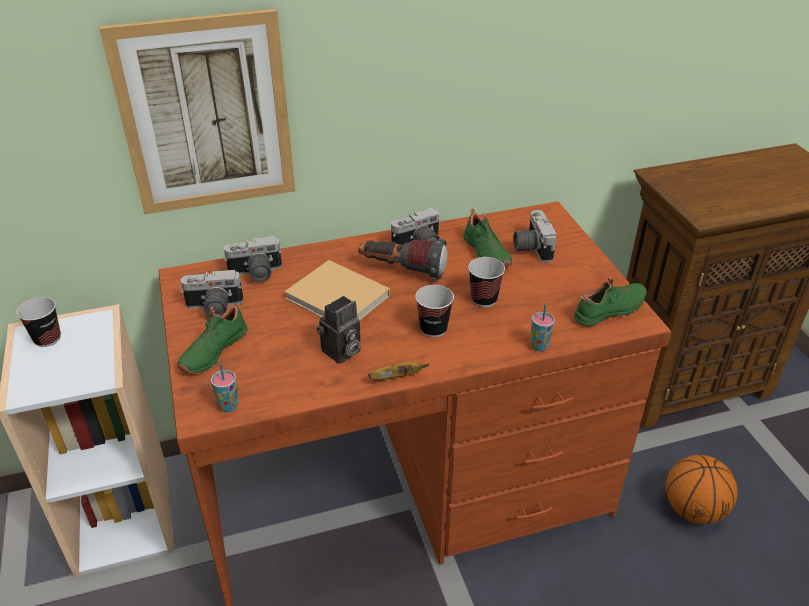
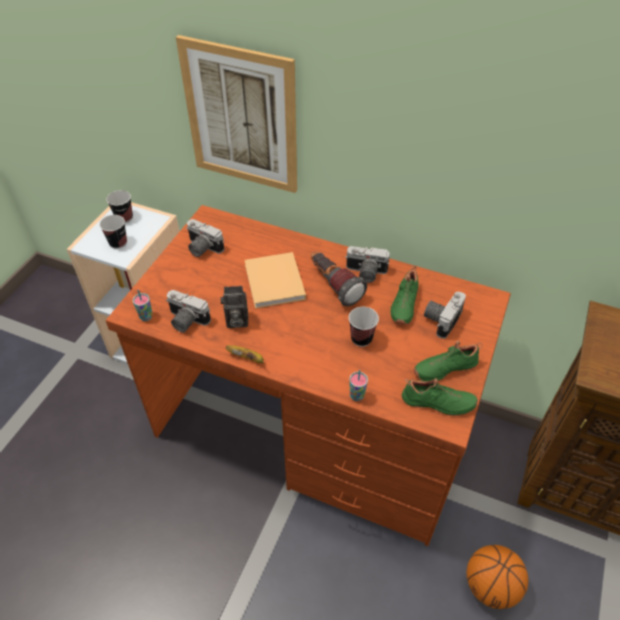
camera: 40 degrees right, 10 degrees up
(213, 350) = (174, 276): green shoe -> green shoe (444, 367)
(256, 274) = (247, 238): camera -> camera (185, 321)
(433, 328) = (305, 339): cup -> cup (118, 243)

